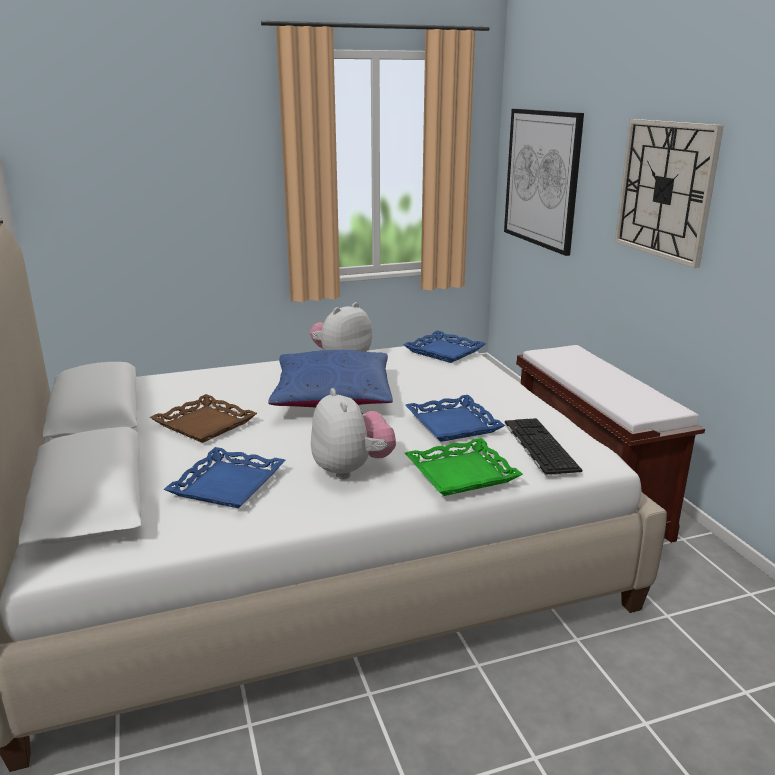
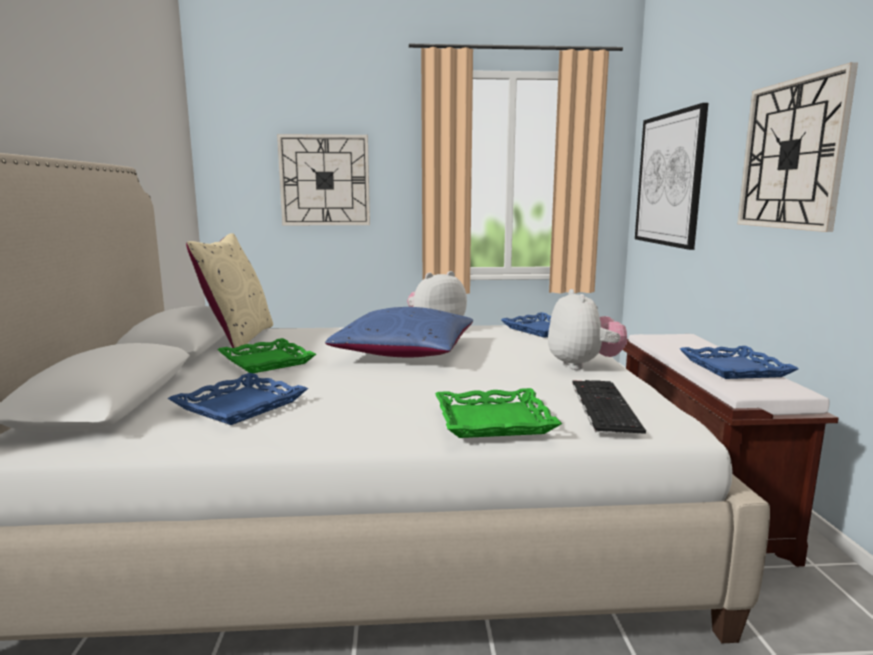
camera: 15 degrees right, 10 degrees down
(146, 394) = (238, 338): none -> beige pillow
(170, 180) = (325, 180): none -> wall clock
(205, 424) = (267, 361): brown tray -> green tray
(351, 469) = (375, 406): plush toy -> plush toy (583, 365)
(452, 424) = (511, 379): blue tray -> blue tray (733, 368)

